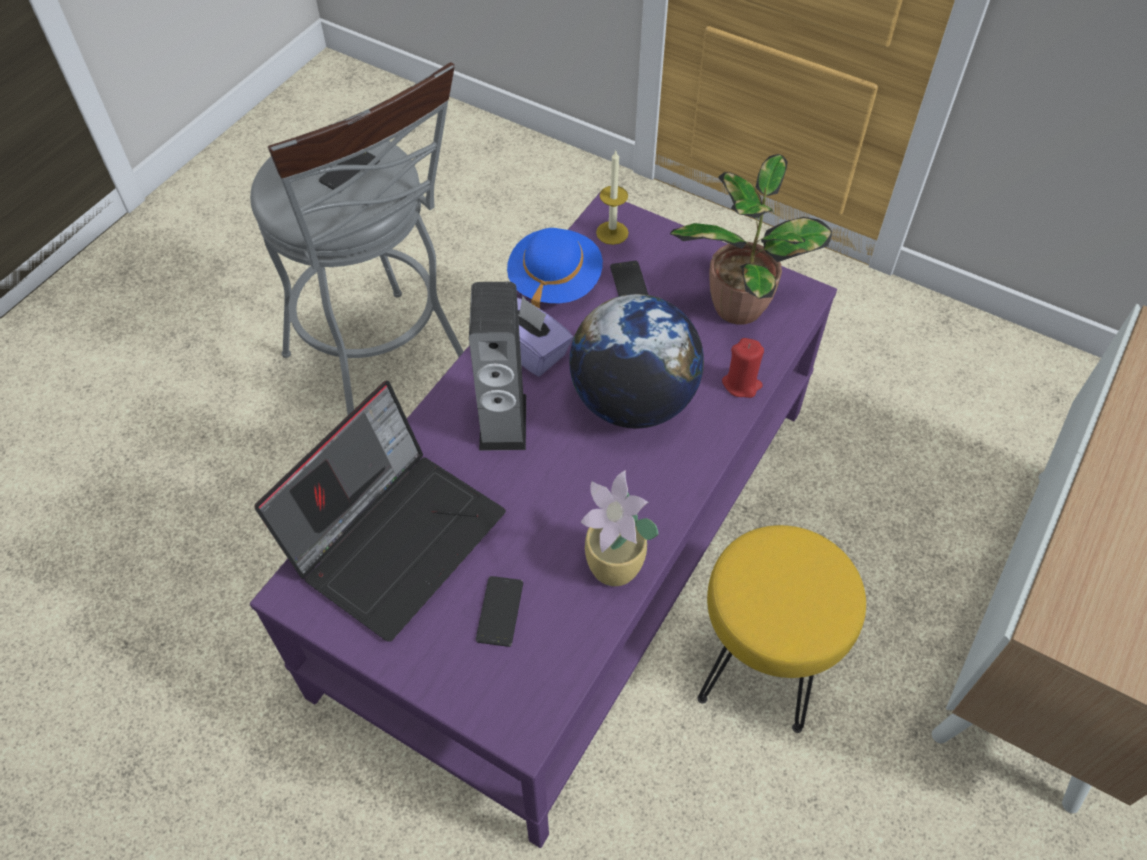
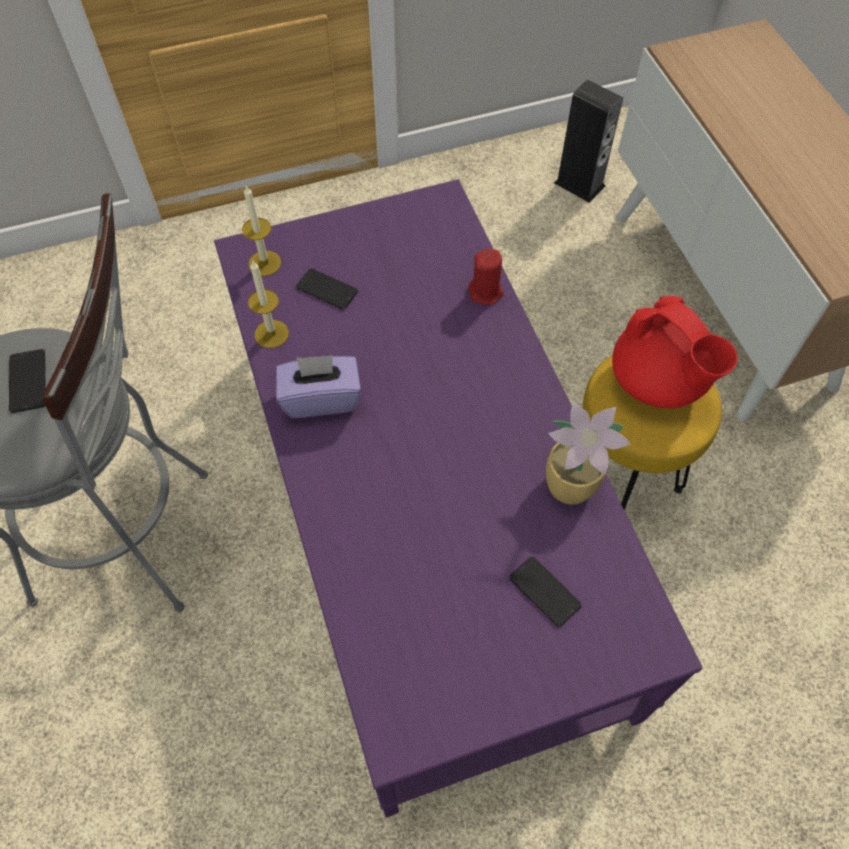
camera: 50 degrees left, 5 degrees up
(396, 536) = (410, 620): laptop -> none
(503, 422) = (372, 466): speaker -> speaker (579, 184)
(554, 282) = (271, 334): blue hat -> candle
(632, 401) = (436, 367): globe -> none
(739, 303) = (414, 240): potted plant -> none
(807, 580) = (658, 382): none -> red teapot

